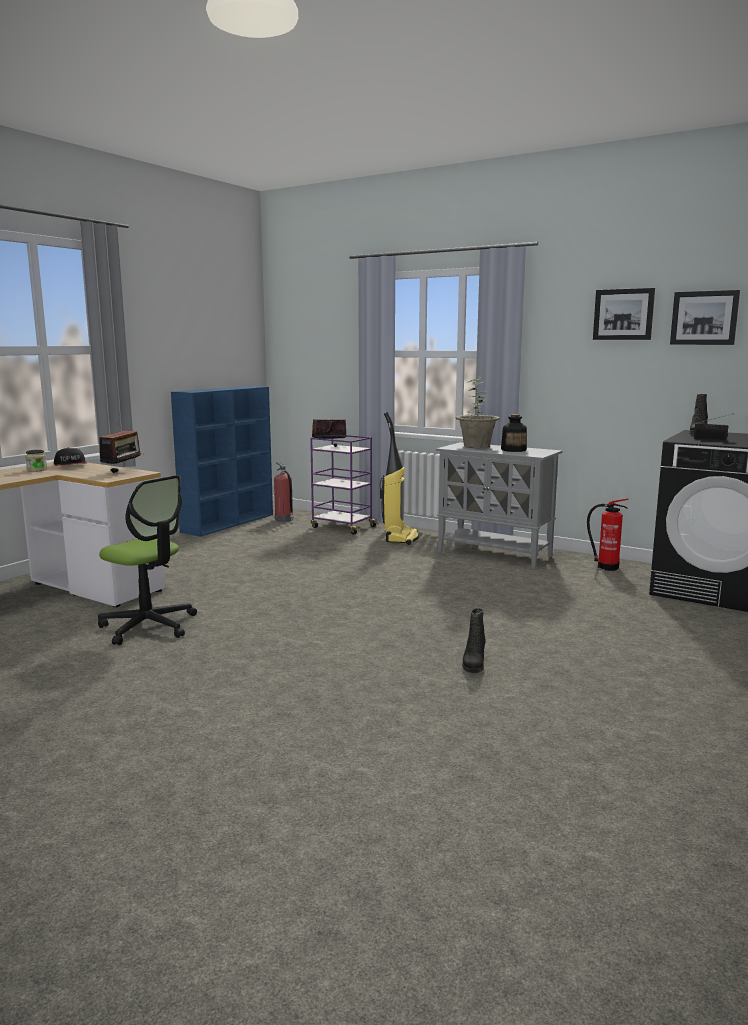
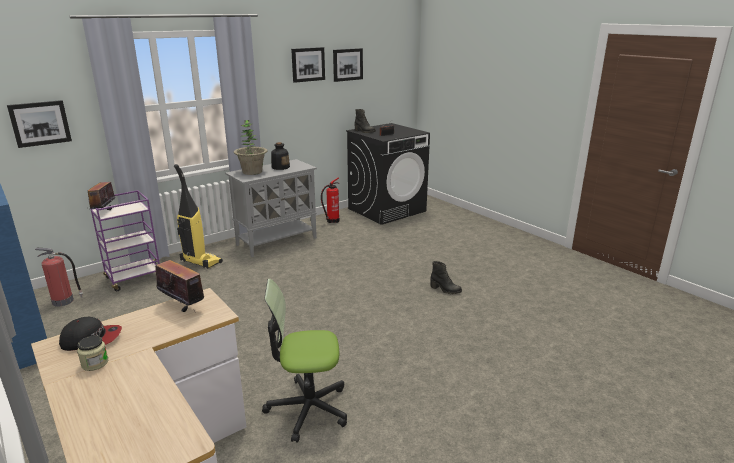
camera: 70 degrees left, 10 degrees up
(149, 626) = (307, 408): office chair -> office chair turned 150 degrees counterclockwise
(323, 356) = (40, 123): none -> picture

